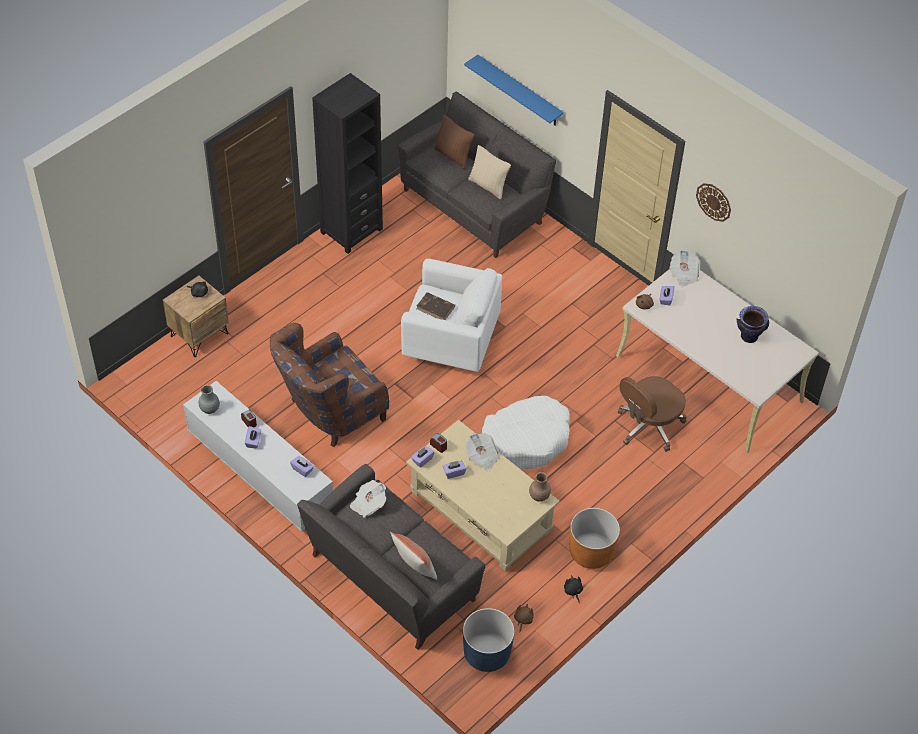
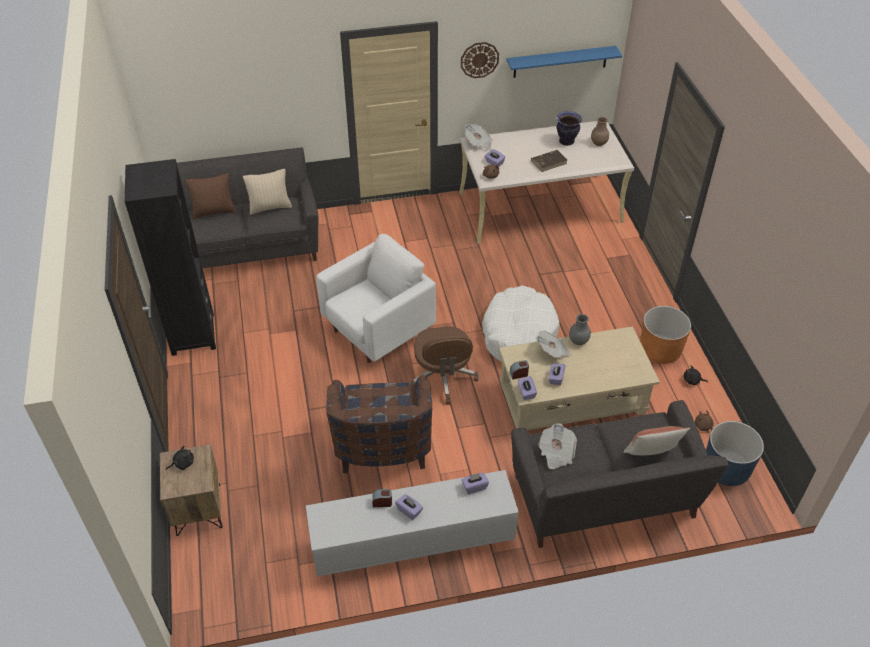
camera: 55 degrees left, 5 degrees down
(209, 409) = (338, 529): grey vase -> grey vase (578, 341)
(436, 308) = (364, 303): brown book -> brown book (549, 162)
(519, 91) = (238, 109): blue shelf -> blue shelf (560, 62)
(539, 496) = (620, 336): brown vase -> brown vase (598, 143)
(648, 426) = (559, 259): brown office chair -> brown office chair (442, 378)

